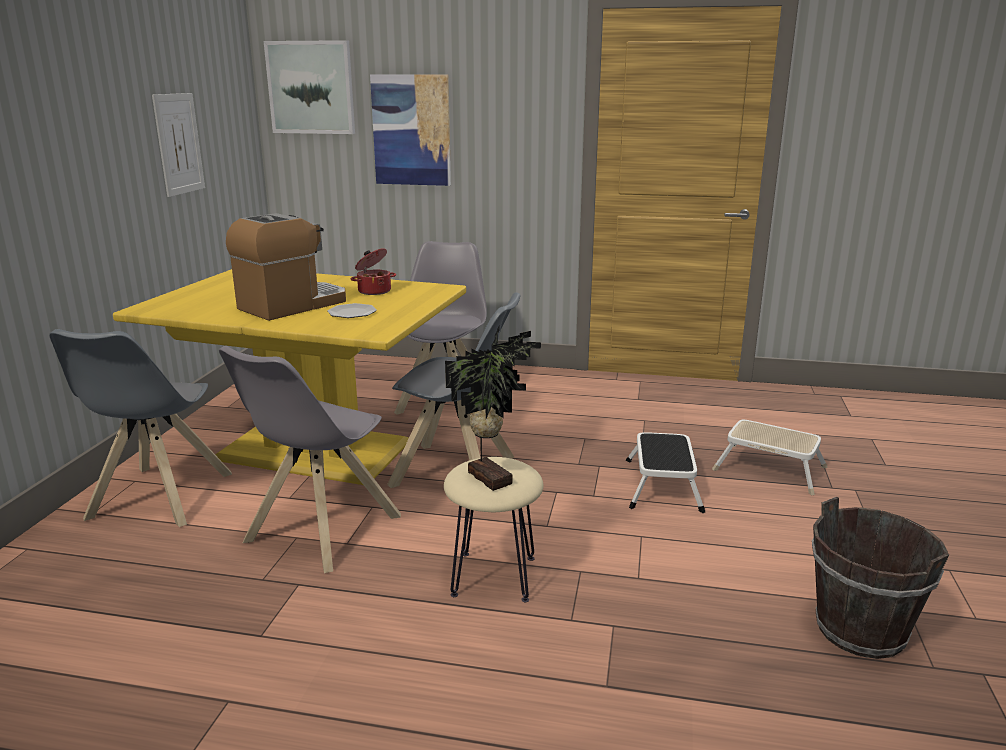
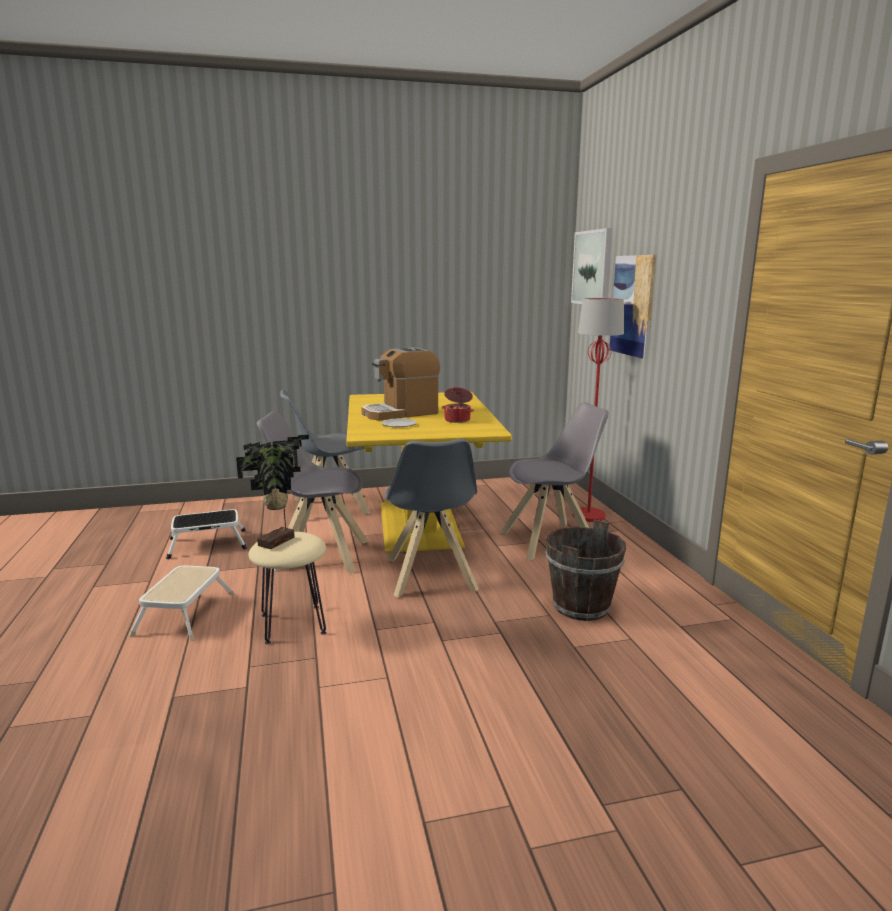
camera: 65 degrees right, 5 degrees down
(179, 144) = (463, 303): picture -> none
(293, 305) = (400, 413): coffee machine -> coffee machine turned 135 degrees clockwise
(409, 369) = (589, 515): none -> red floor lamp
(663, 485) = (494, 674): black step ladder -> black step ladder (208, 544)
(769, 469) = (603, 743): beige step ladder -> beige step ladder (184, 614)
(859, 630) = (279, 844): brown bucket -> brown bucket (580, 606)

